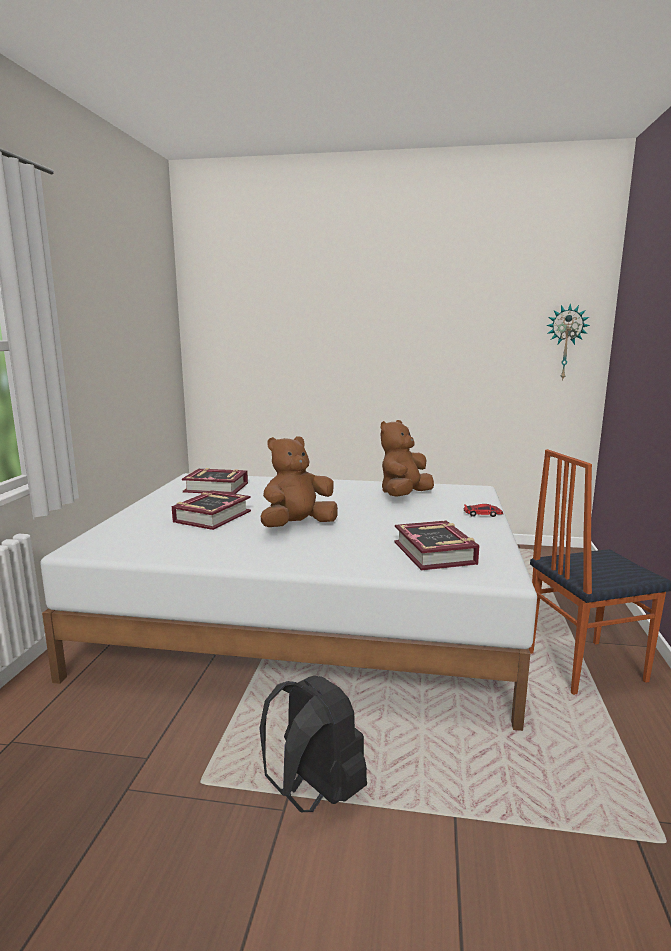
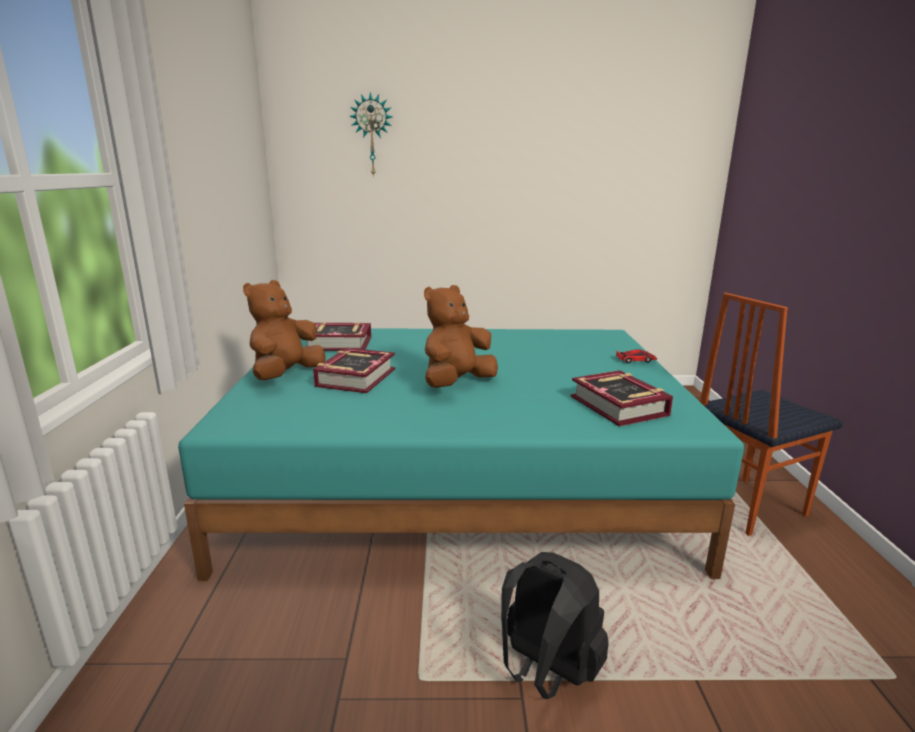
camera: 10 degrees left, 5 degrees up
(309, 617) = (457, 477): white bed -> turquoise bed
(404, 495) = (545, 344): brown plush toy -> brown plush toy (286, 375)
(565, 342) = (683, 180): wall clock -> wall clock (372, 135)

